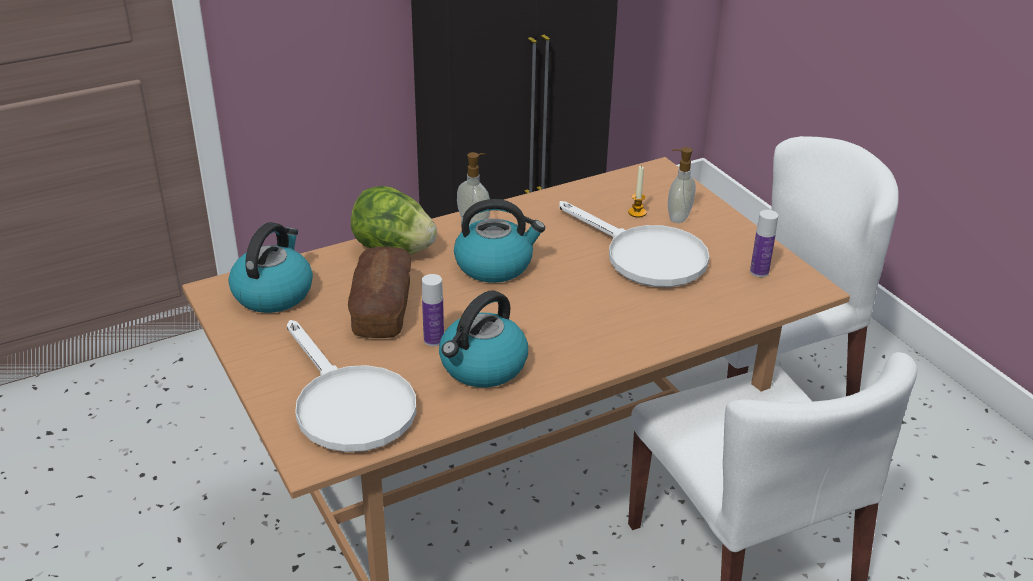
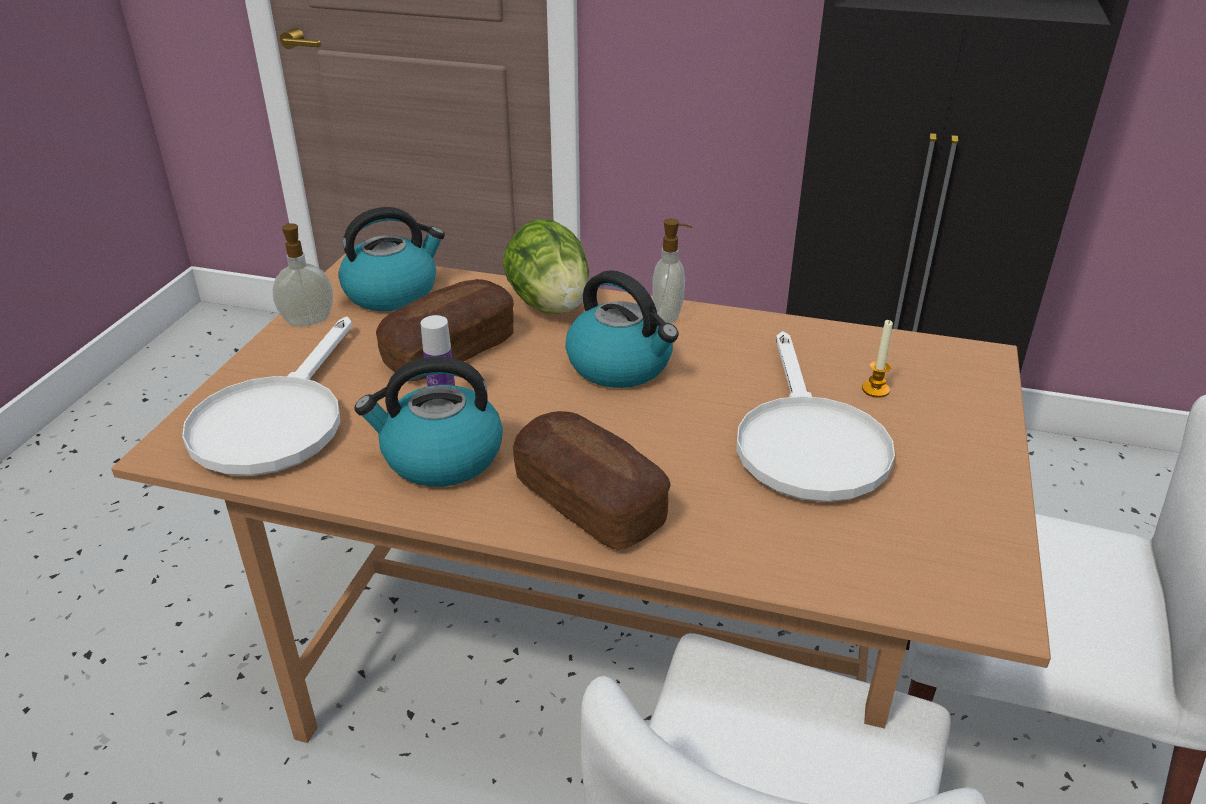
camera: 45 degrees right, 0 degrees up
(593, 342) = (589, 502): none -> bread
(677, 217) = (924, 419): soap dispenser -> soap dispenser (308, 320)
(759, 272) = (941, 543): bottle -> none

